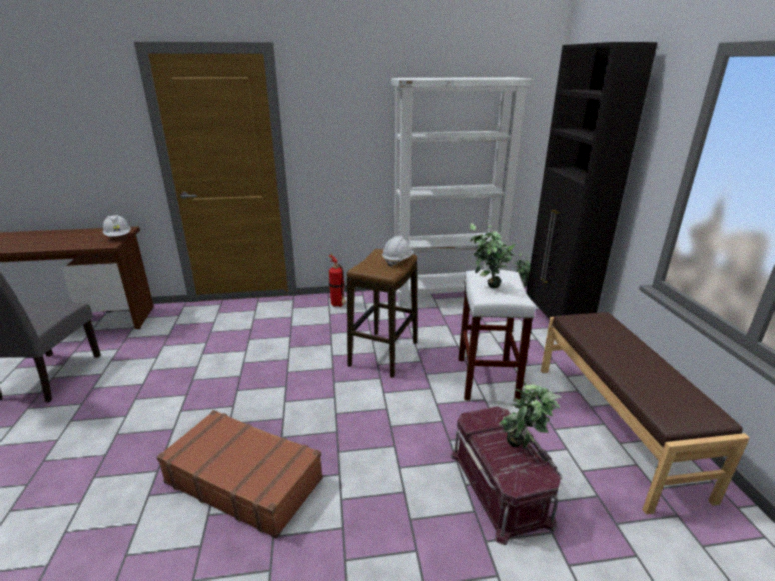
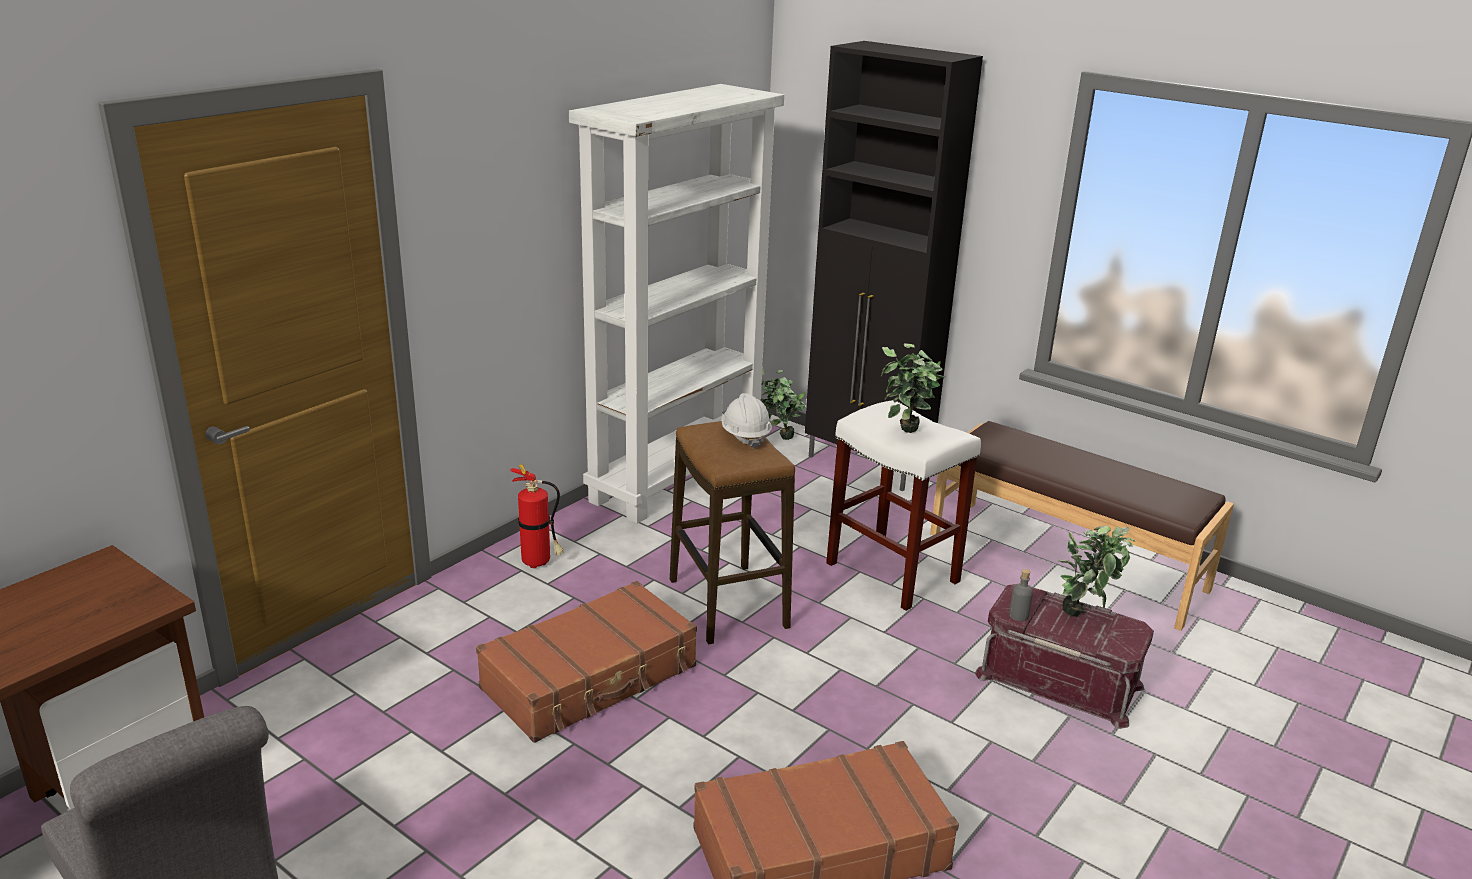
camera: 45 degrees left, 0 degrees up
(118, 237) = (133, 581): white hard hat -> none
(285, 355) = (591, 678): none -> brown suitcase
(474, 425) = (1018, 615): none -> grey bottle

